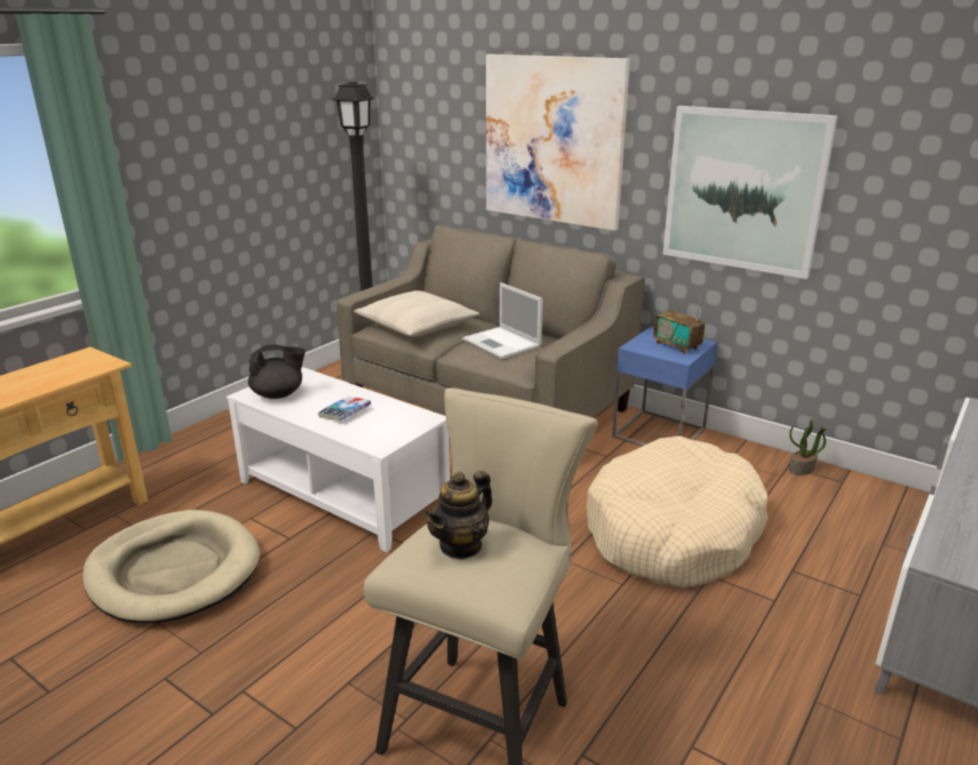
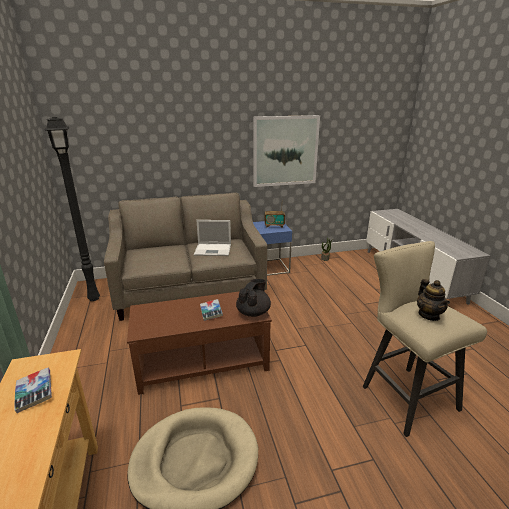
camera: 50 degrees left, 0 degrees up
(49, 376) = (34, 392): none -> book
(278, 394) = (157, 323): black teapot -> black teapot (253, 312)
(343, 493) = (202, 362): white coffee table -> brown coffee table
(416, 326) = (155, 259): beige pillow -> none
(553, 140) = (185, 141): picture -> none
(673, 532) = (333, 297): beige dog bed -> none

